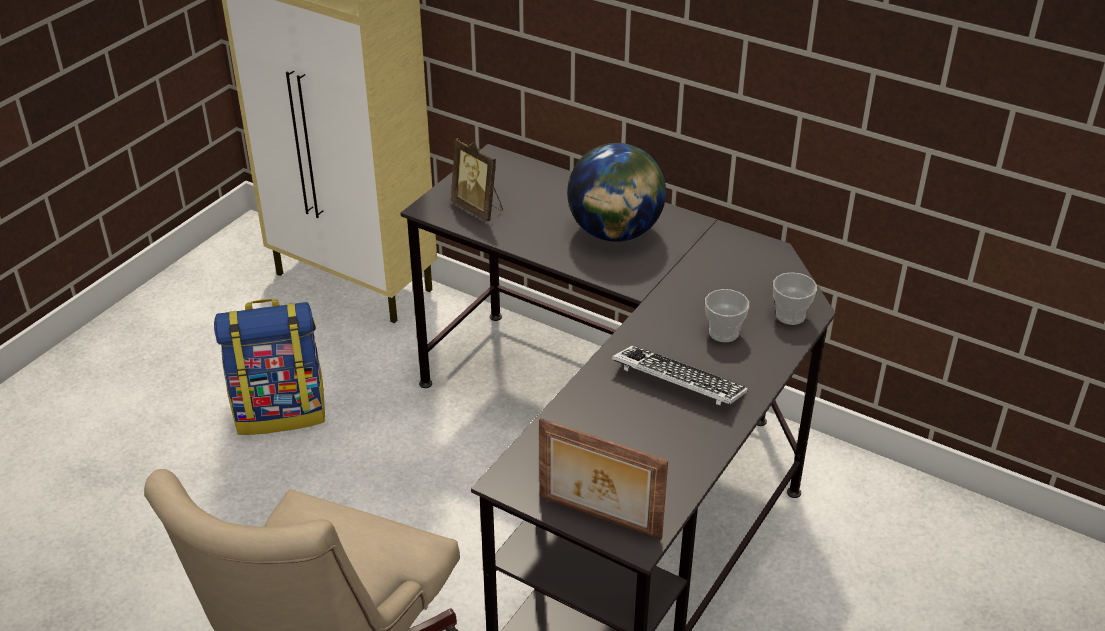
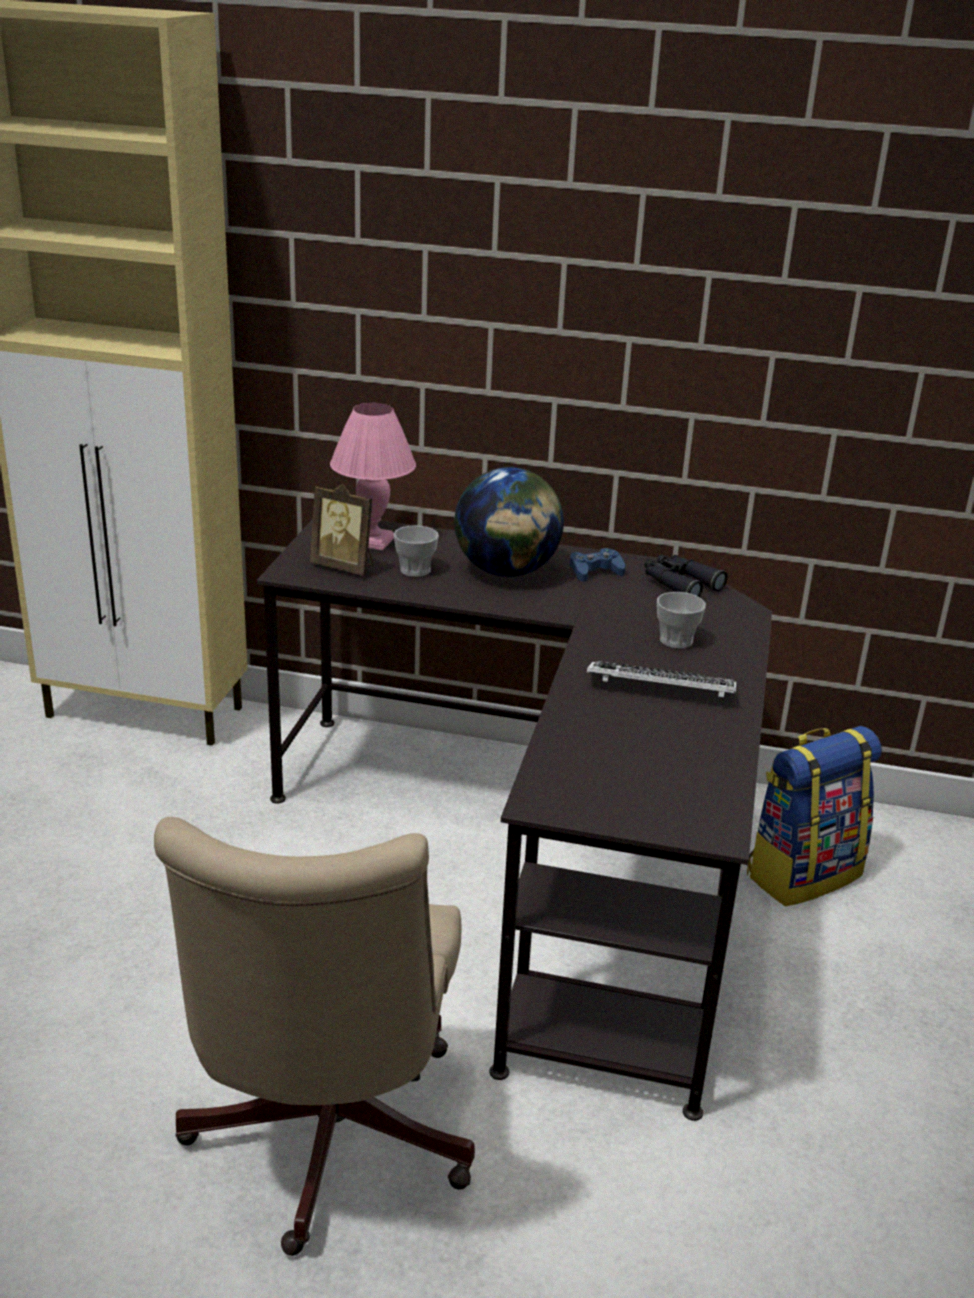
camera: 20 degrees left, 10 degrees down
(281, 412) = (113, 854): backpack -> backpack (802, 873)
(516, 182) = (371, 541): none -> pink table lamp
(598, 518) = (662, 820): picture frame -> none
(695, 243) = (595, 571): none -> blue game controller
(765, 269) = (679, 584): none -> black binoculars
(790, 315) = (731, 618): cup -> cup (415, 570)

